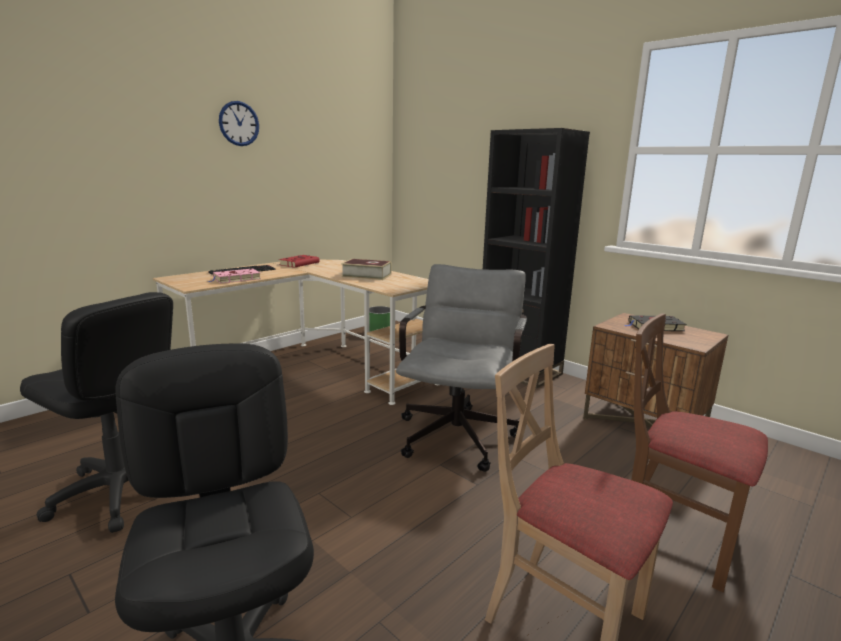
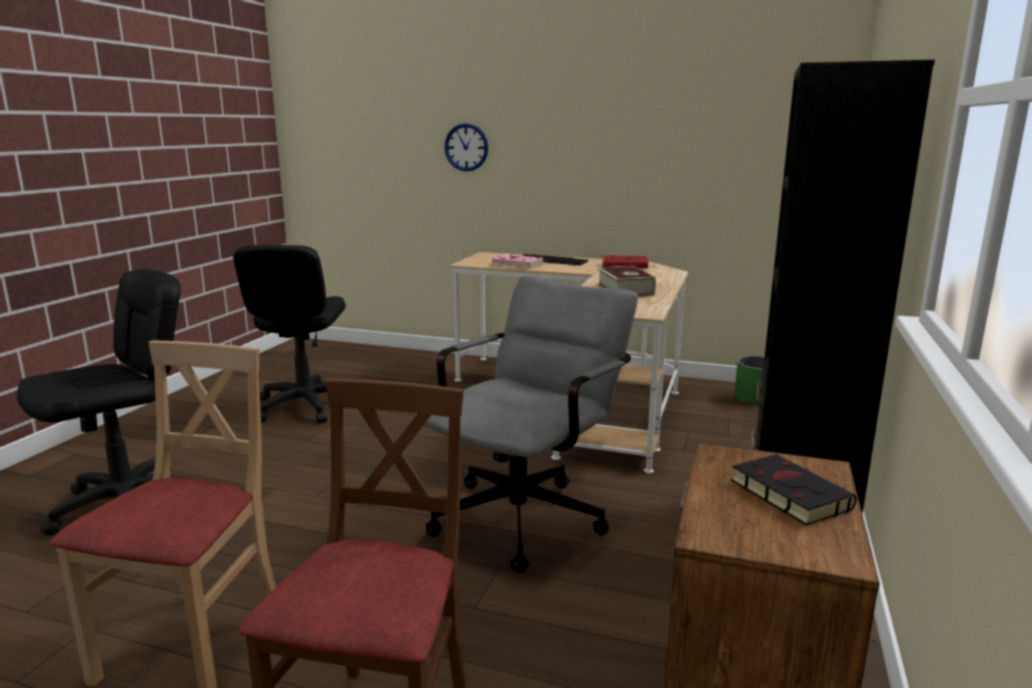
camera: 65 degrees right, 0 degrees up
(239, 123) = (591, 90): wall clock -> wall clock (466, 147)
(459, 432) = (528, 514): grey office chair -> grey office chair turned 45 degrees counterclockwise

